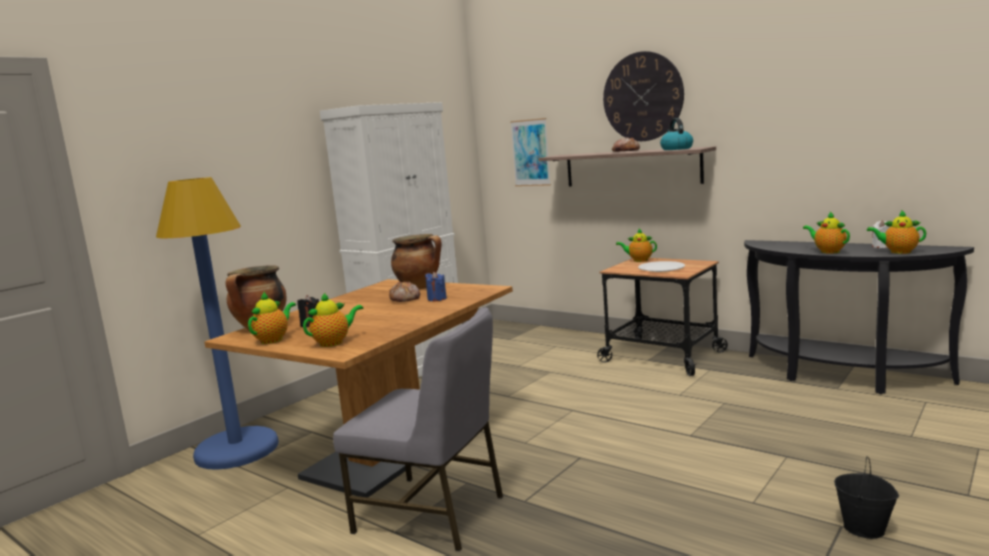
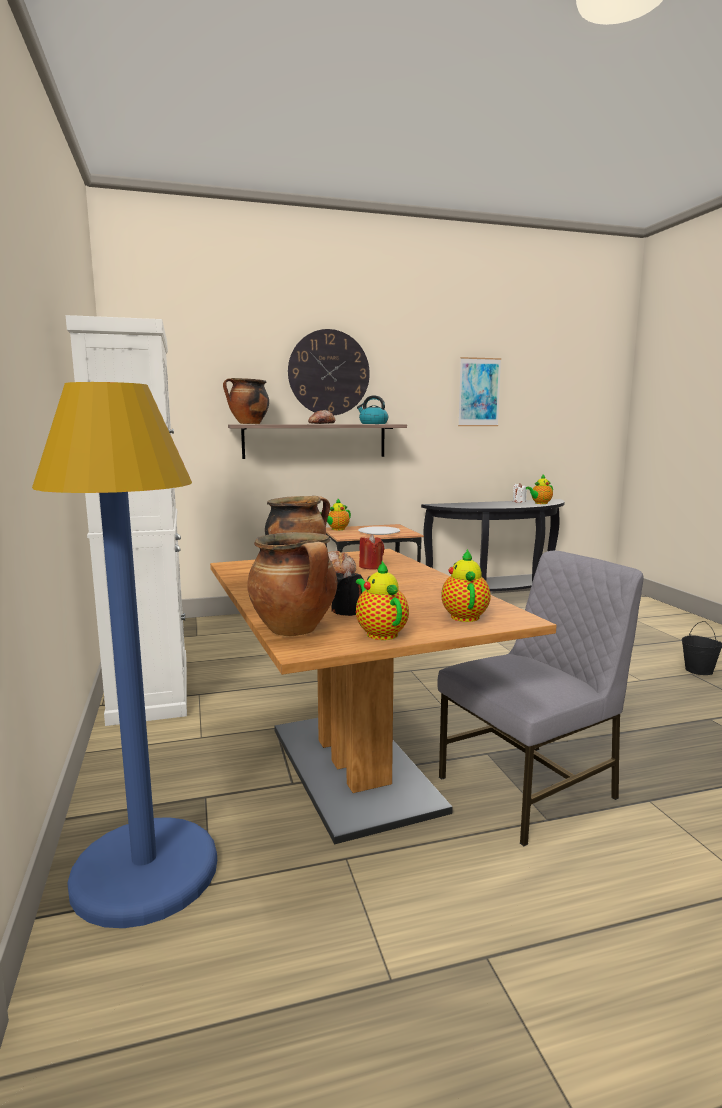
camera: 55 degrees left, 0 degrees up
(437, 299) = (371, 567): blue candle -> red candle
(530, 153) = (190, 420): picture -> picture (479, 392)
(559, 155) = (248, 424): none -> cooking pot
(828, 251) = (504, 506): teapot -> none

